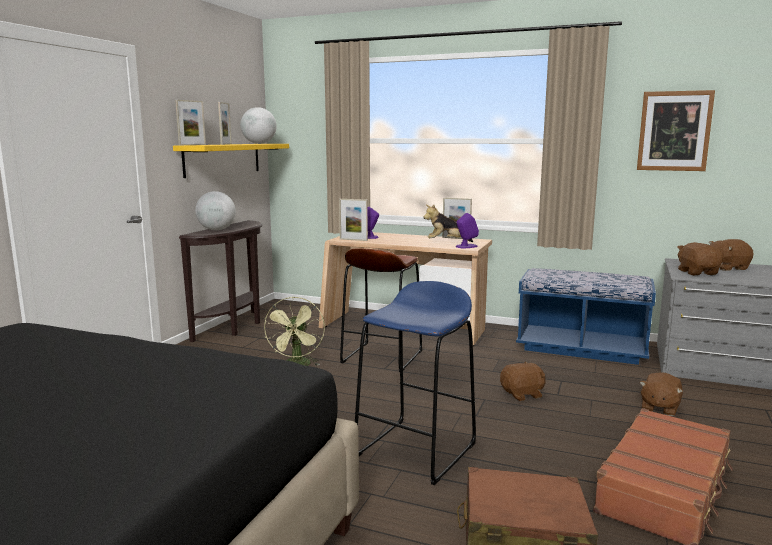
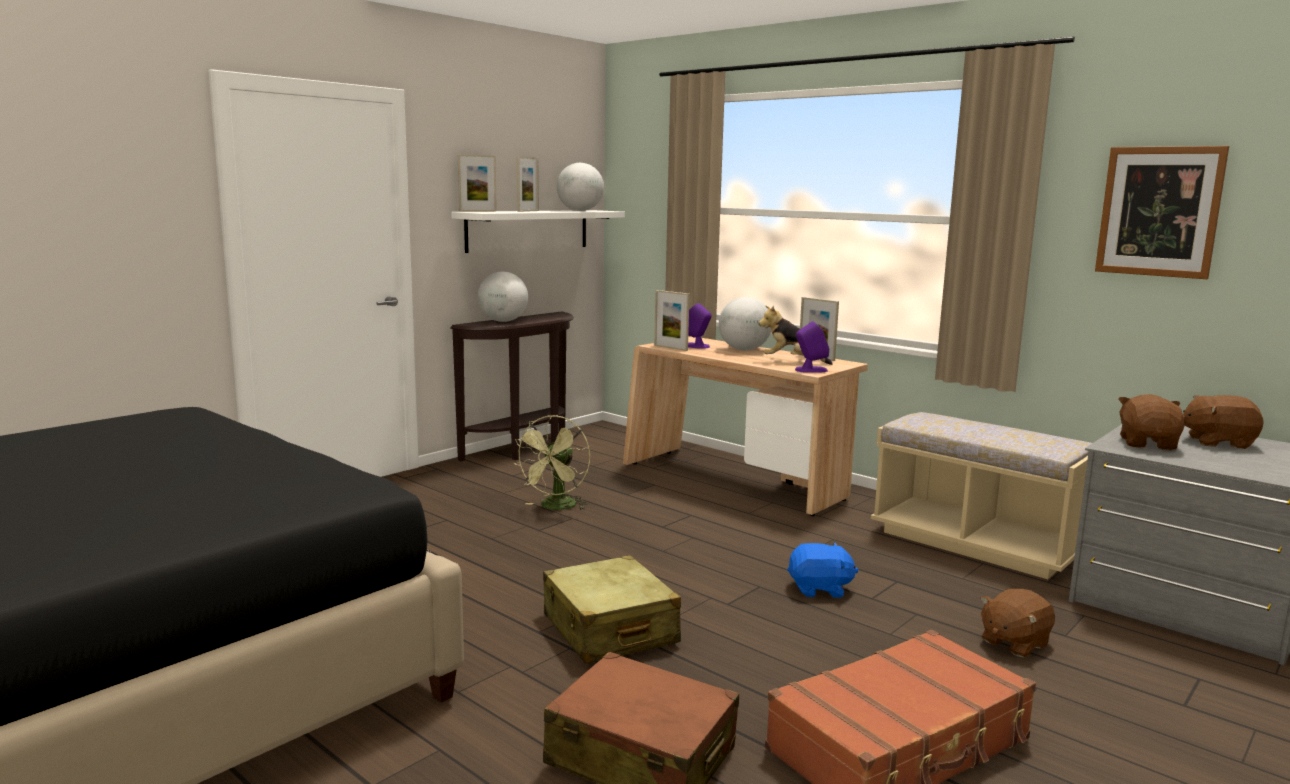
camera: 20 degrees right, 0 degrees up
(223, 159) = (528, 230): yellow shelf -> white shelf
(381, 357) = (672, 511): brown stool -> none
(403, 237) = (744, 350): none -> globe
(416, 450) = (609, 630): blue stool -> beige suitcase
(522, 394) = (819, 589): brown plush toy -> blue plush toy
(581, 349) = (976, 543): blue bench -> beige bench

